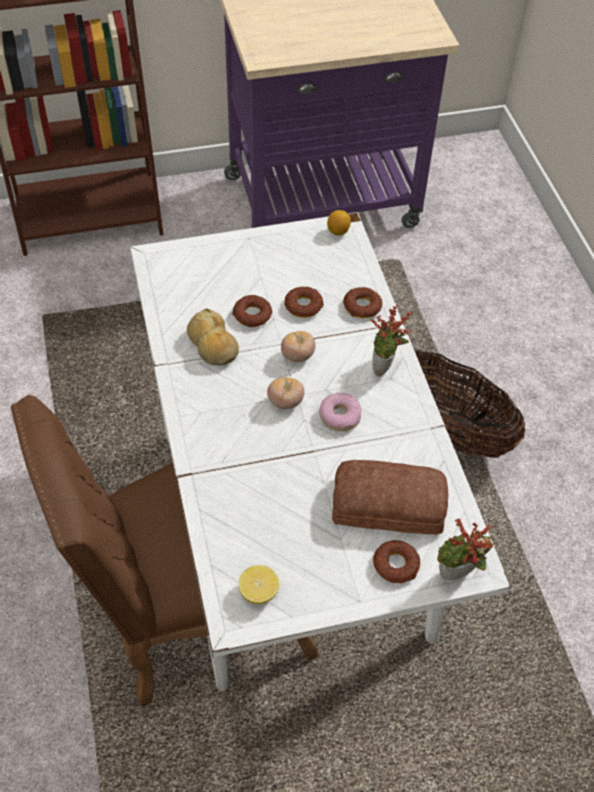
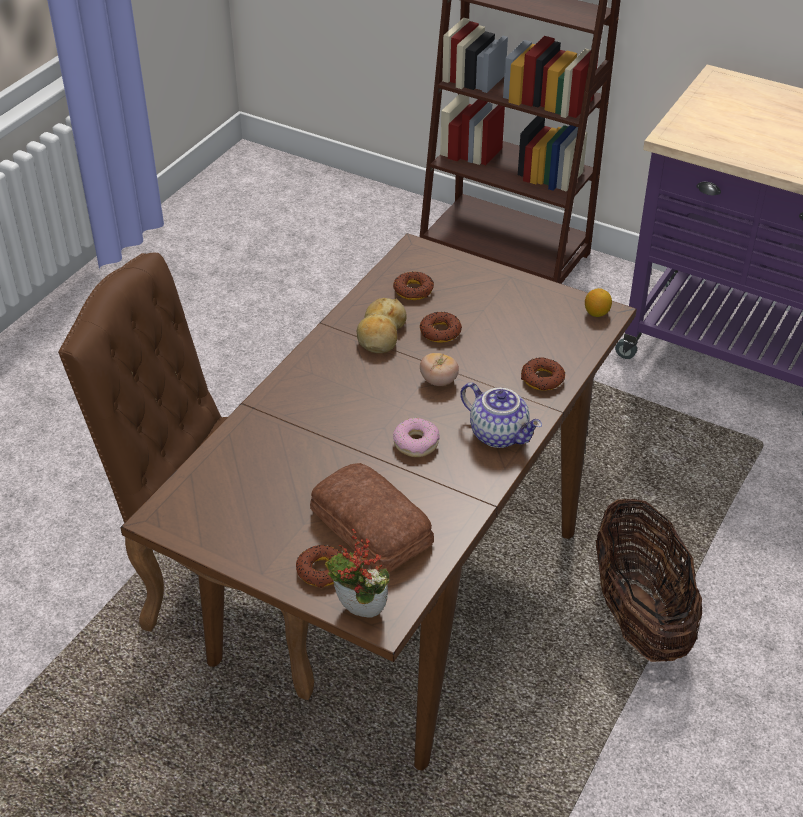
camera: 45 degrees right, 10 degrees down
(259, 592) = (199, 514): lemon -> none
(285, 402) = (385, 406): tomato -> none
(291, 529) = (401, 592): white dining table -> brown dining table
(303, 305) = (492, 349): donut -> donut (413, 290)
(385, 369) = (500, 434): potted plant -> teapot

